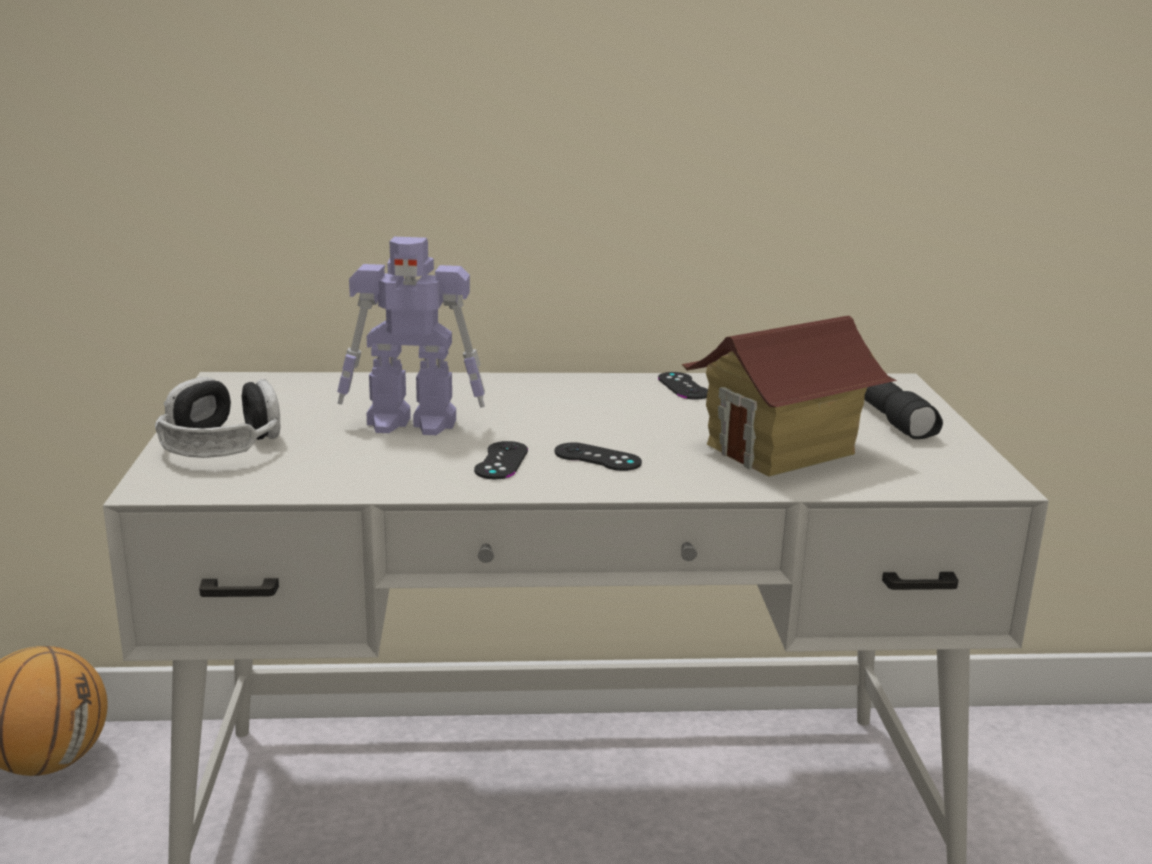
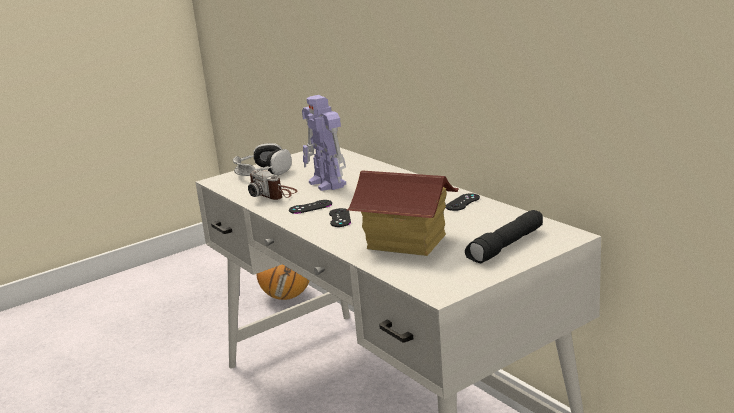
camera: 60 degrees right, 0 degrees up
(366, 466) = (273, 194): none -> camera

